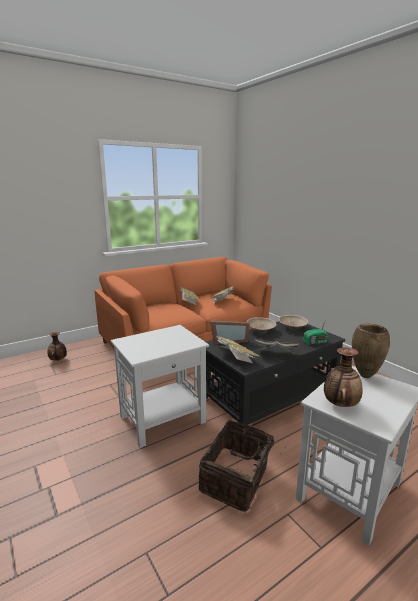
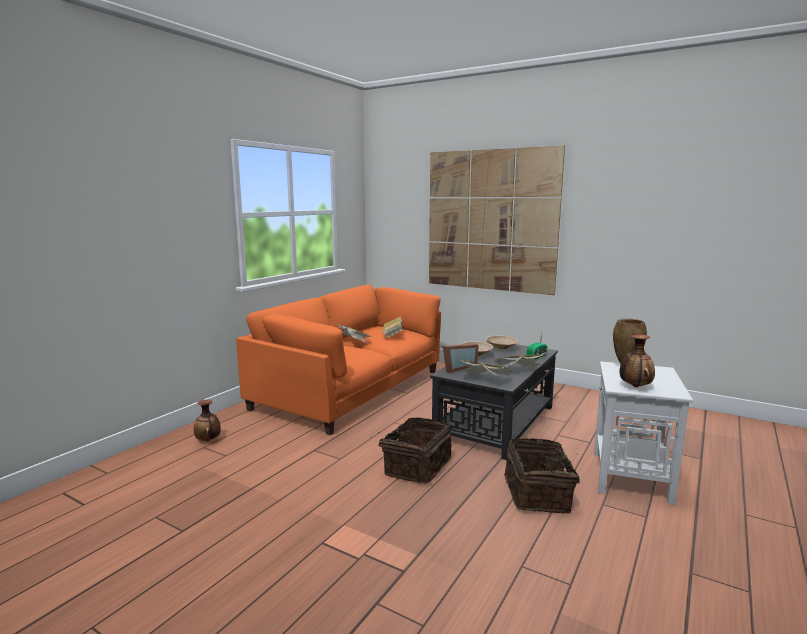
camera: 25 degrees left, 5 degrees down
(163, 419) = (416, 466): white side table -> basket
(321, 207) = (490, 221): none -> picture

